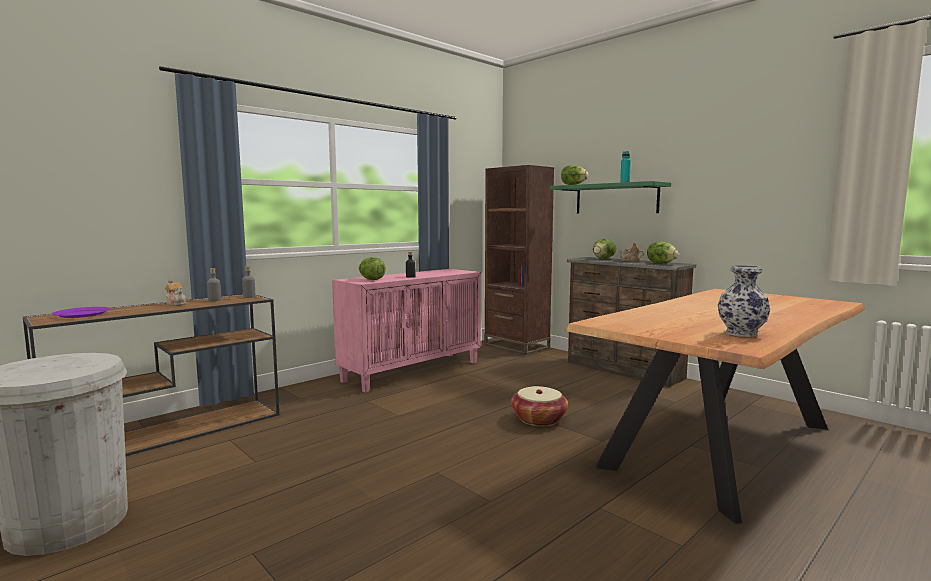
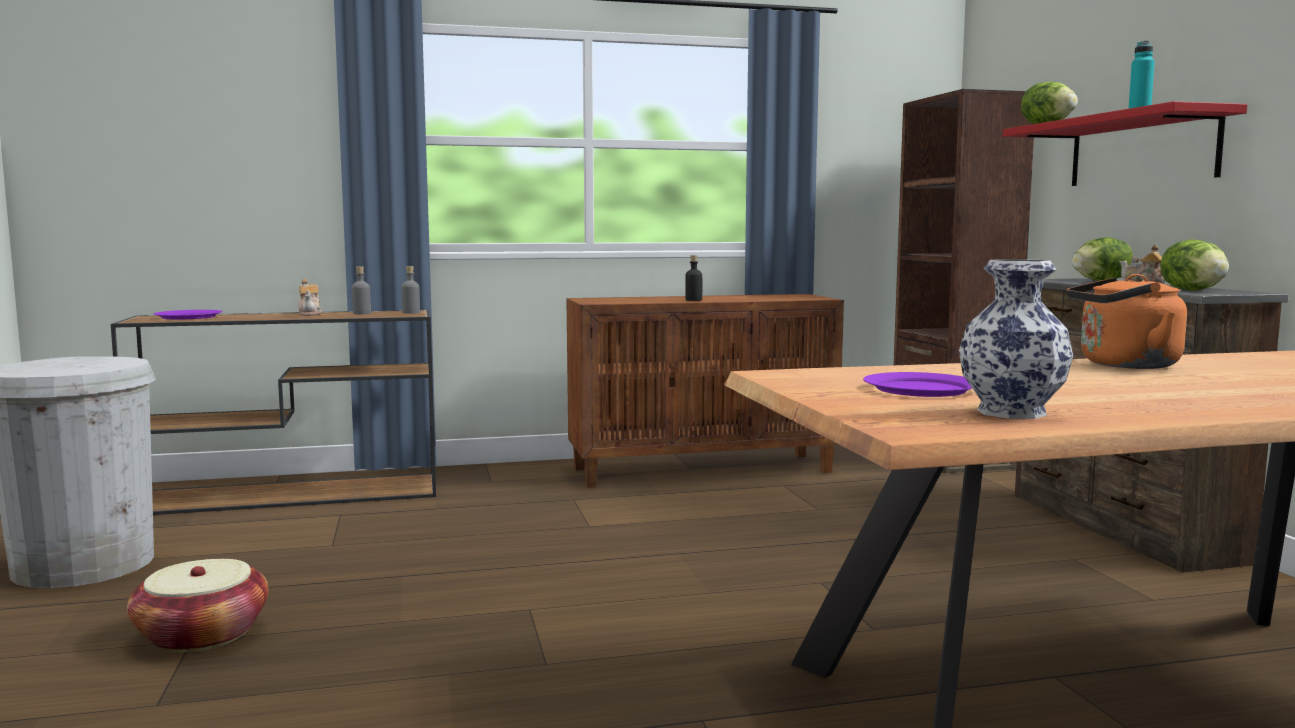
camera: 30 degrees right, 0 degrees up
(371, 279) = (620, 300): lettuce -> none
(412, 371) = (703, 469): pink cabinet -> brown cabinet
(539, 419) = (806, 574): basket -> basket (202, 635)
(616, 199) = (1141, 150): green shelf -> red shelf
(673, 324) = (920, 389): none -> purple plate
(693, 302) = (1123, 365): none -> orange kettle

